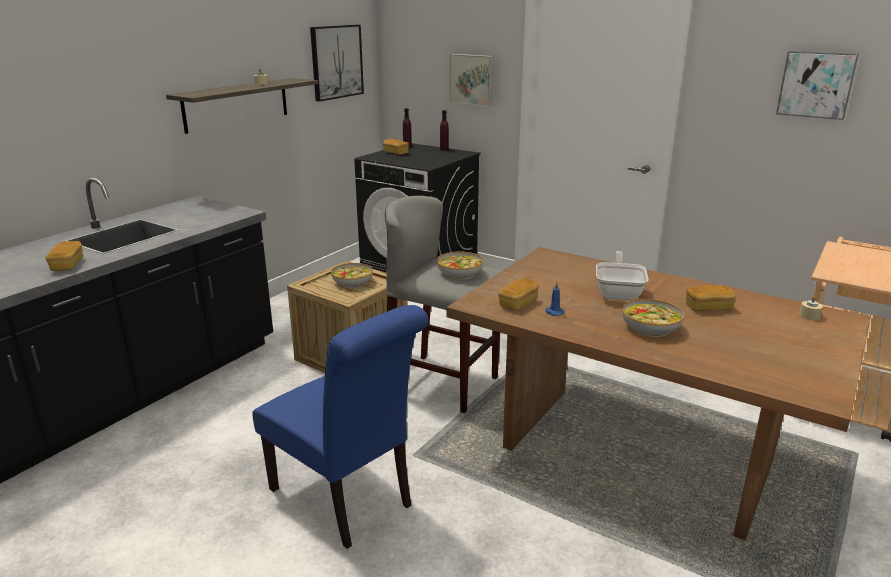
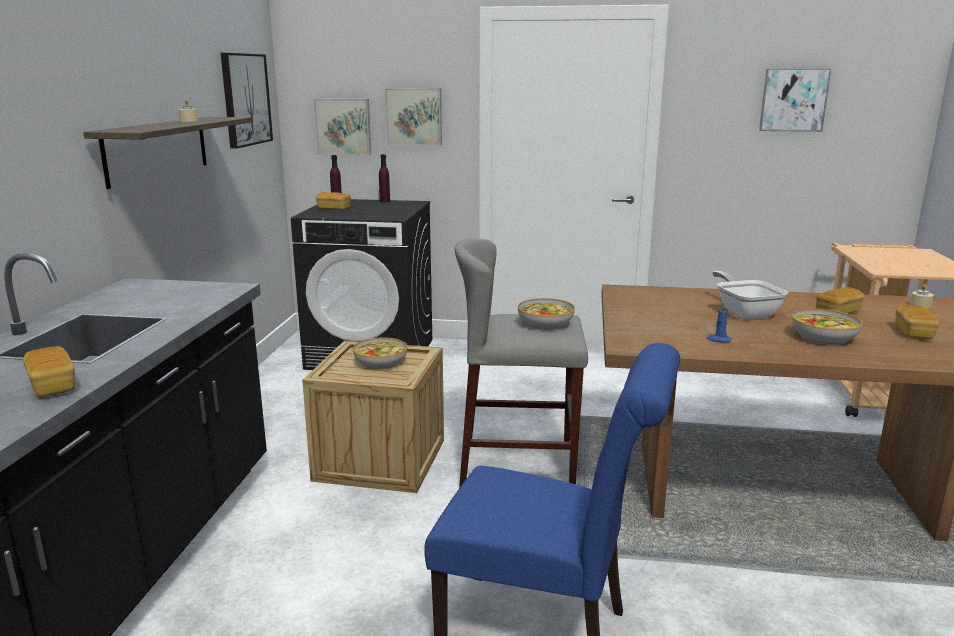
camera: 25 degrees left, 5 degrees down
(421, 84) = (343, 126): none -> picture
(518, 303) = (672, 338): bread -> bread (913, 333)

